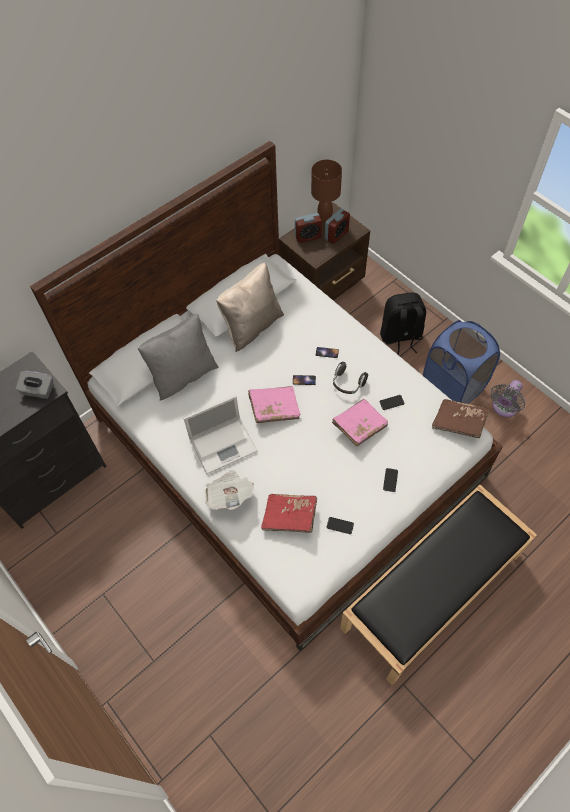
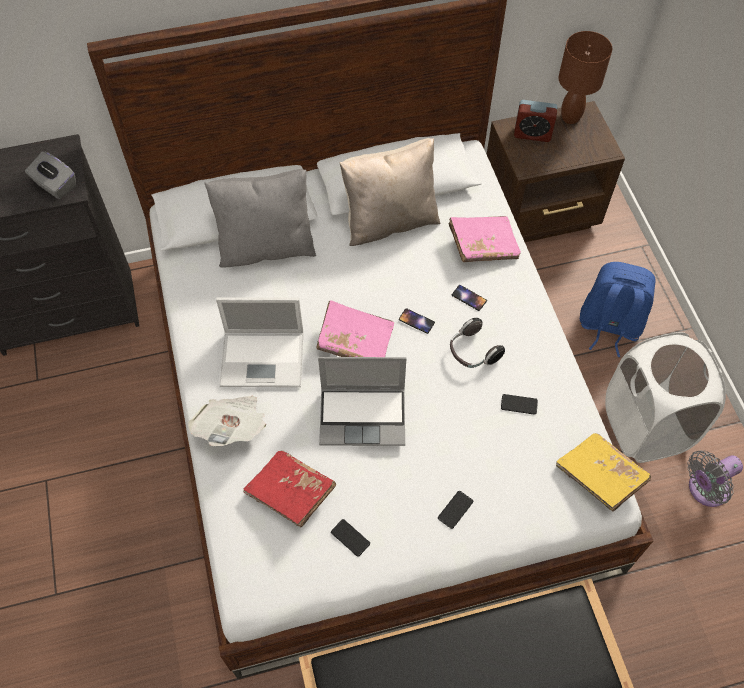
camera: 25 degrees right, 0 degrees up
(306, 450) = (364, 415): none -> laptop
(336, 235) = (573, 146): alarm clock -> none
(359, 426) = (455, 416): pink book -> pink book (483, 246)
(400, 337) = (608, 326): black backpack -> blue backpack
(453, 387) = (646, 426): blue laundry basket -> white laundry basket
(459, 423) = (600, 476): brown book -> yellow book

